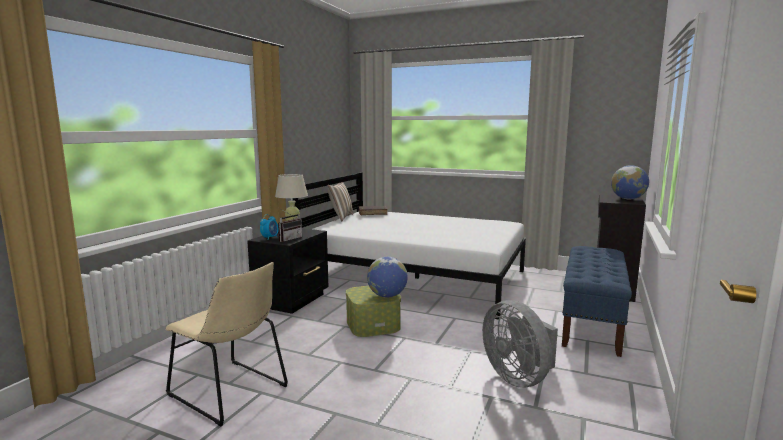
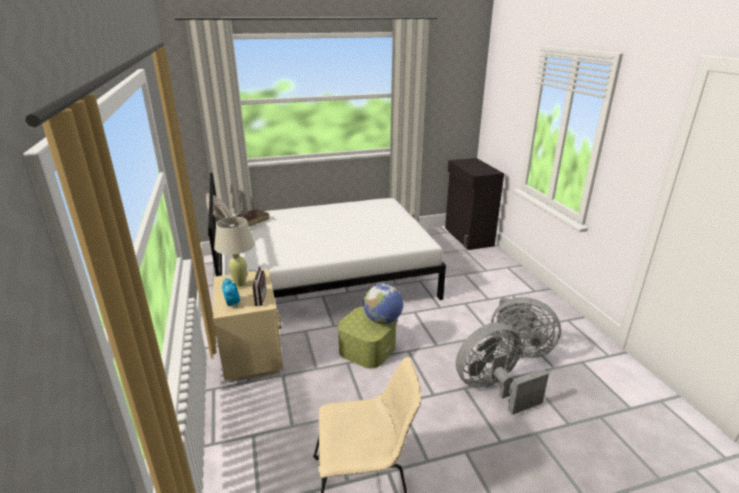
camera: 40 degrees left, 15 degrees up
(293, 300) = (253, 355): black nightstand -> beige nightstand
(436, 390) = (493, 389): none -> grey fan
(591, 323) = (496, 277): blue bench -> none
(628, 199) = (481, 166): globe -> none

